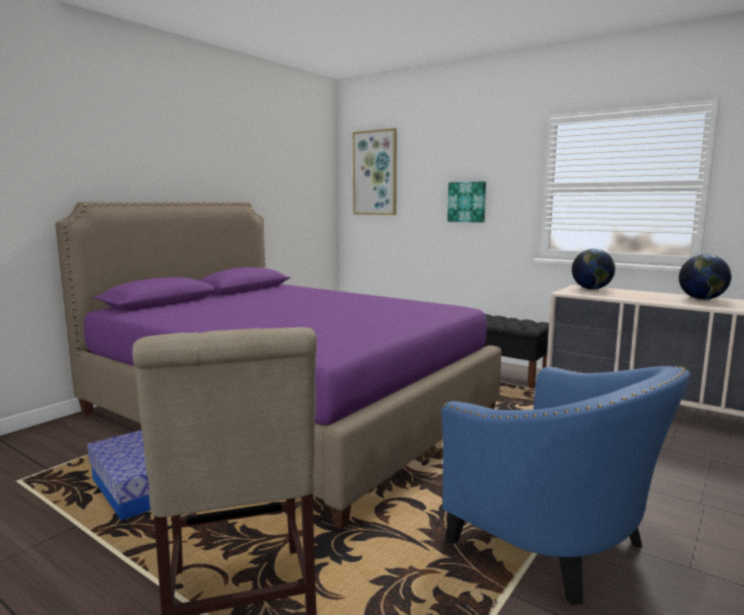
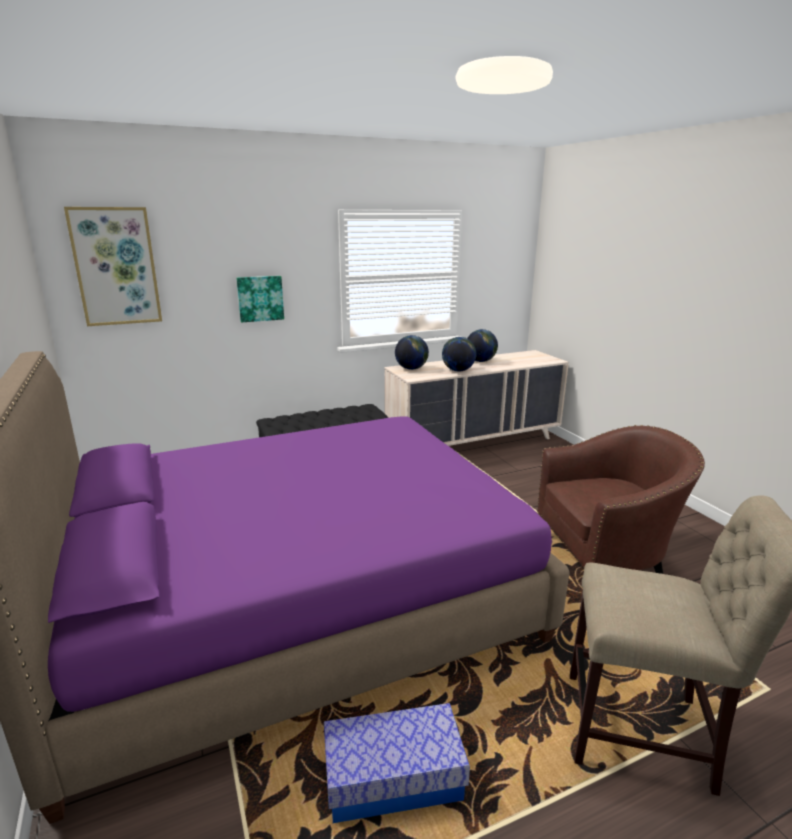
camera: 60 degrees left, 10 degrees up
(557, 545) = (606, 558): blue armchair -> brown armchair
(638, 298) = (458, 371): none -> globe

